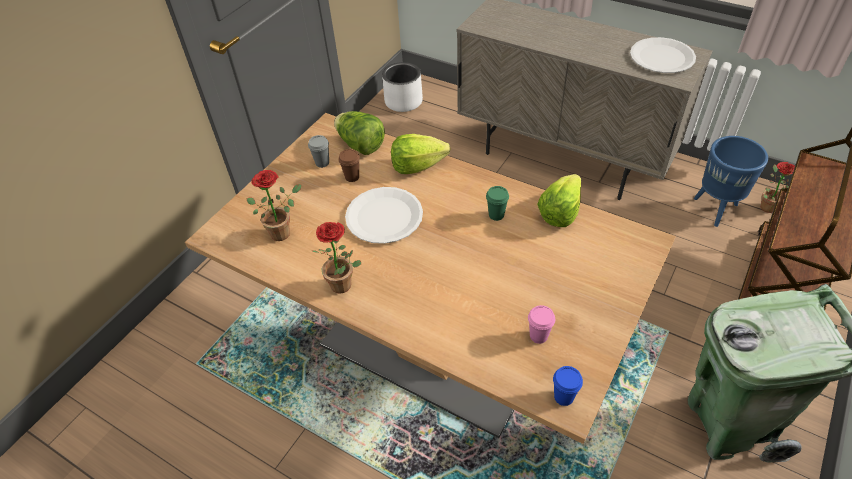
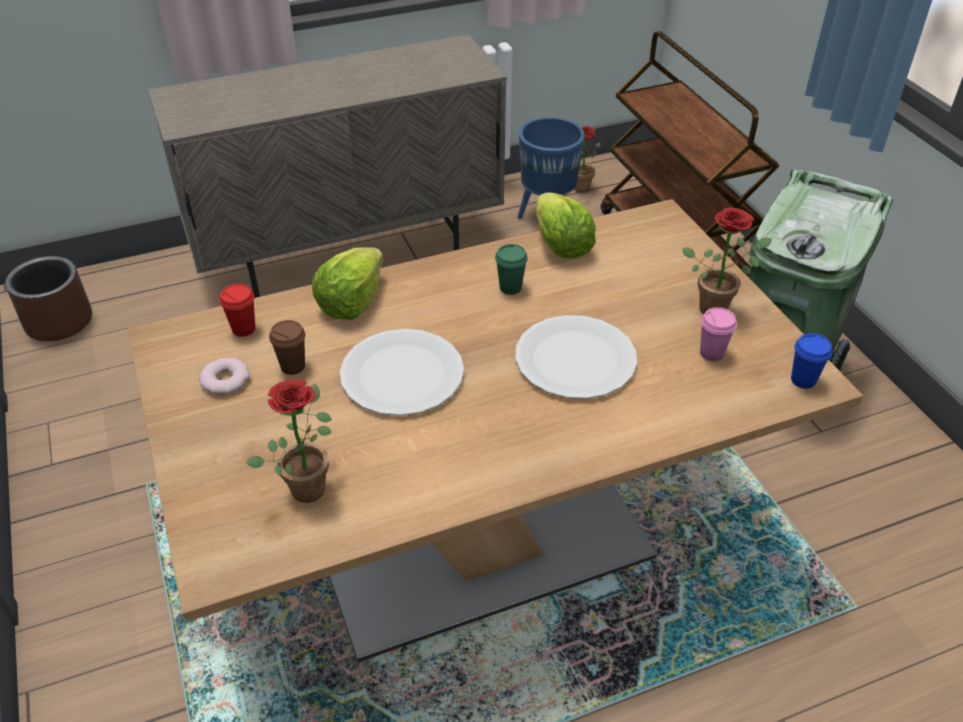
camera: 55 degrees left, 5 degrees down
(322, 163) = (225, 380): grey cup -> donut
(345, 286) = (479, 470): potted plant -> potted plant (717, 306)
(360, 145) = (243, 329): lettuce -> red cup
(404, 101) = (59, 321): white planter -> brown planter
(661, 57) = (435, 60): white plate -> white plate (575, 359)

